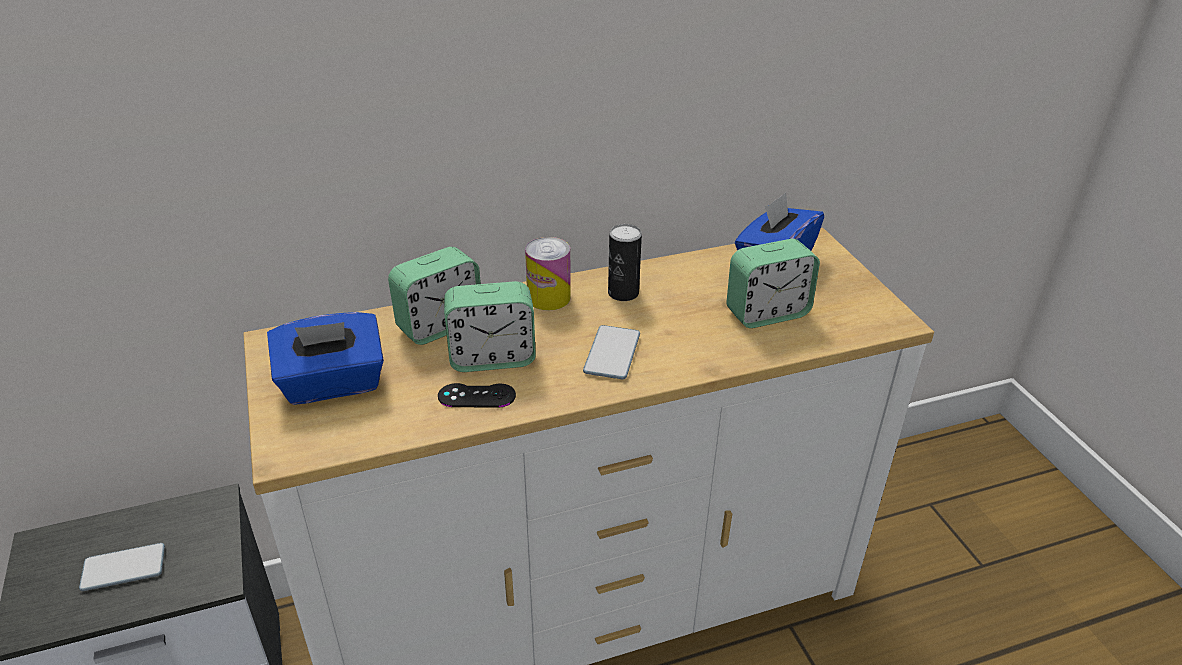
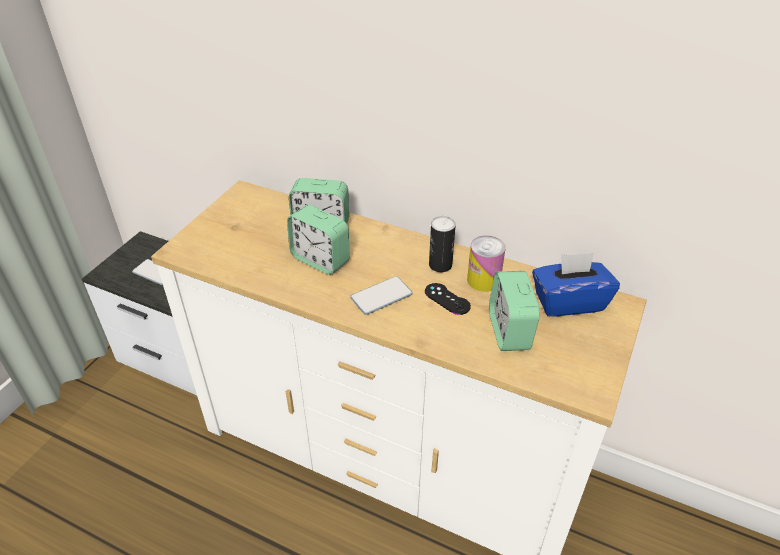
camera: 45 degrees right, 5 degrees up
(333, 384) = (237, 228): blue tissue box -> none
(476, 396) = (285, 275): black game controller -> black game controller (447, 299)
(548, 297) = (395, 243): can -> can (483, 280)
(767, 313) = (509, 331): alarm clock -> alarm clock turned 60 degrees clockwise

